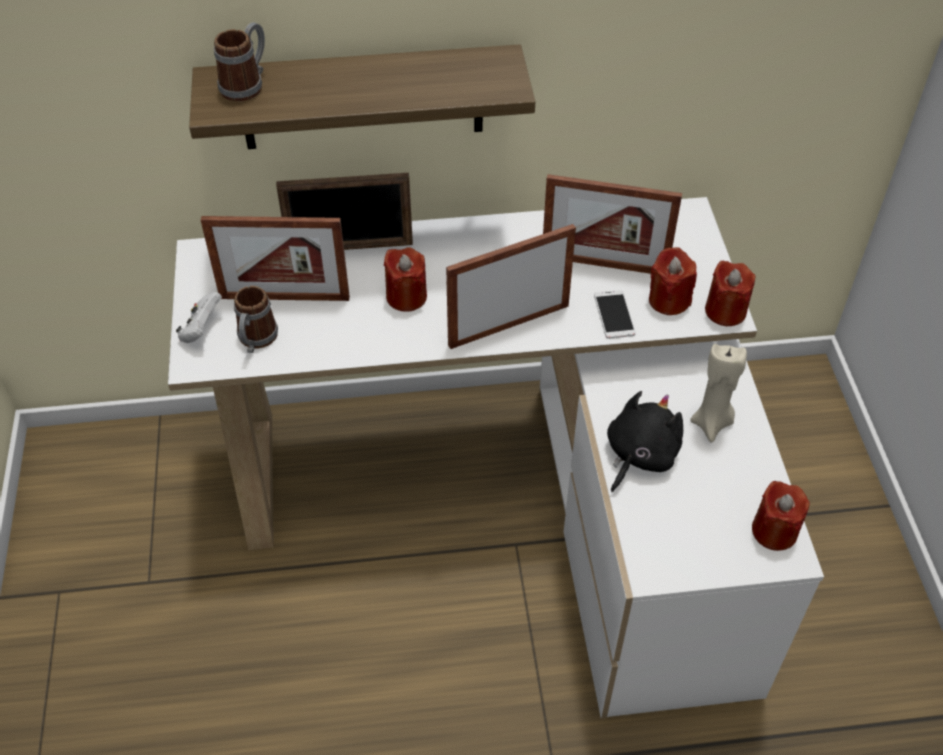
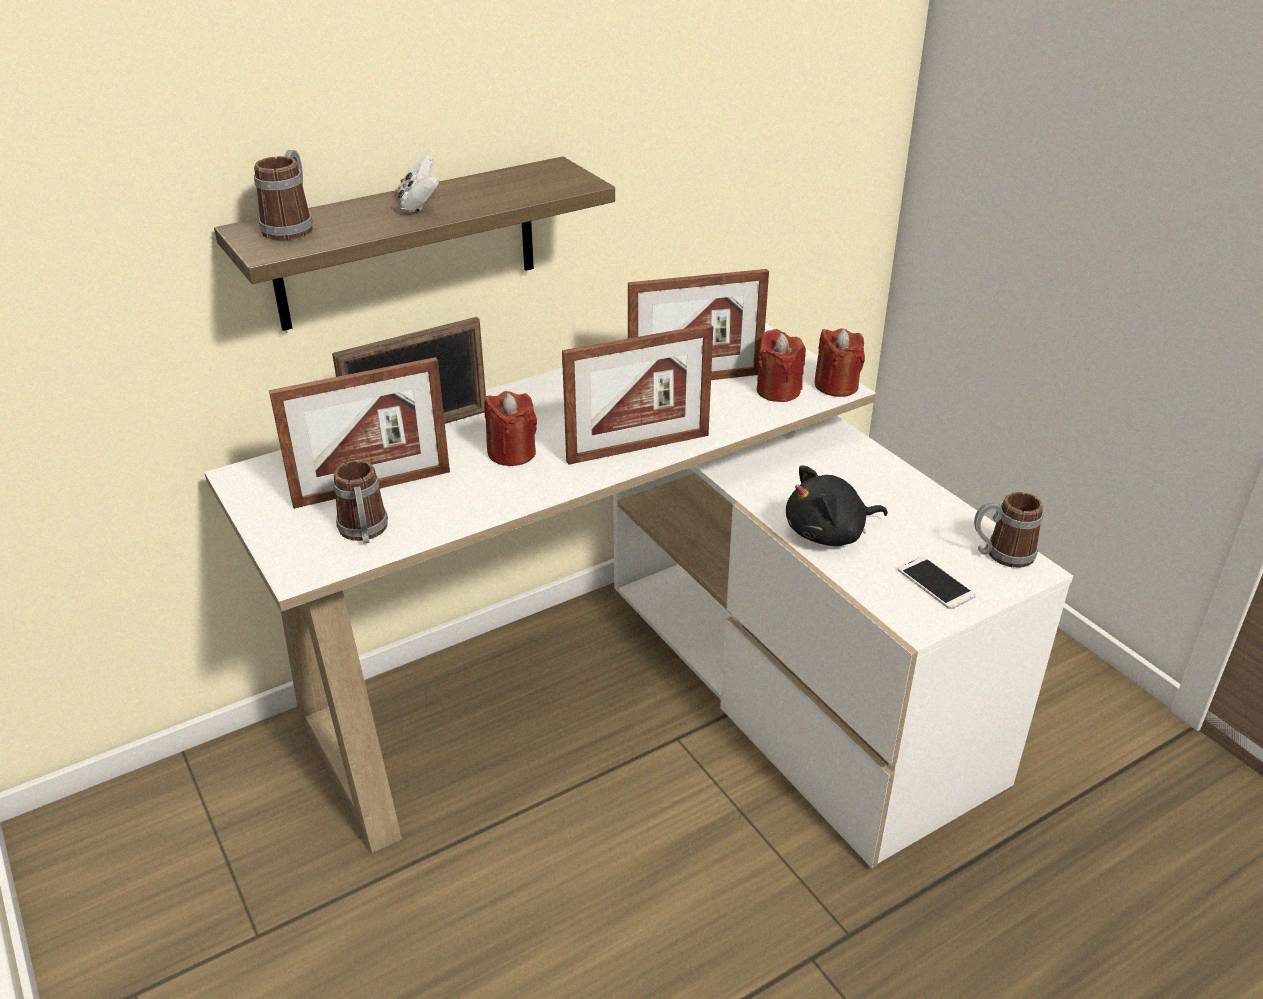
camera: 25 degrees left, 15 degrees down
(201, 330) = (289, 541): white game controller -> white game controller (419, 204)
(509, 325) = (638, 448): picture frame -> picture frame turned 150 degrees counterclockwise
(614, 315) = (736, 414): phone -> phone (935, 583)
(639, 455) = (829, 534): black plush toy -> black plush toy turned 120 degrees counterclockwise
(712, 423) = (876, 490): beige candle -> none
(774, 531) = (1001, 554): red candle -> mug

